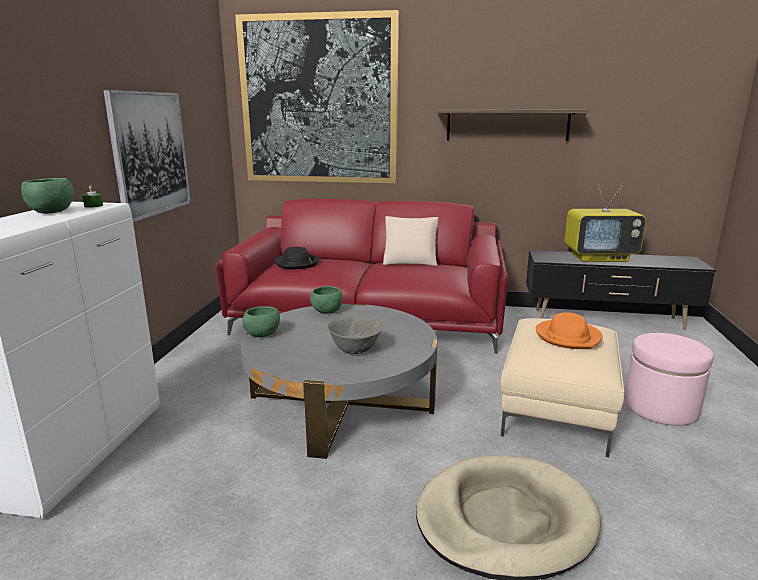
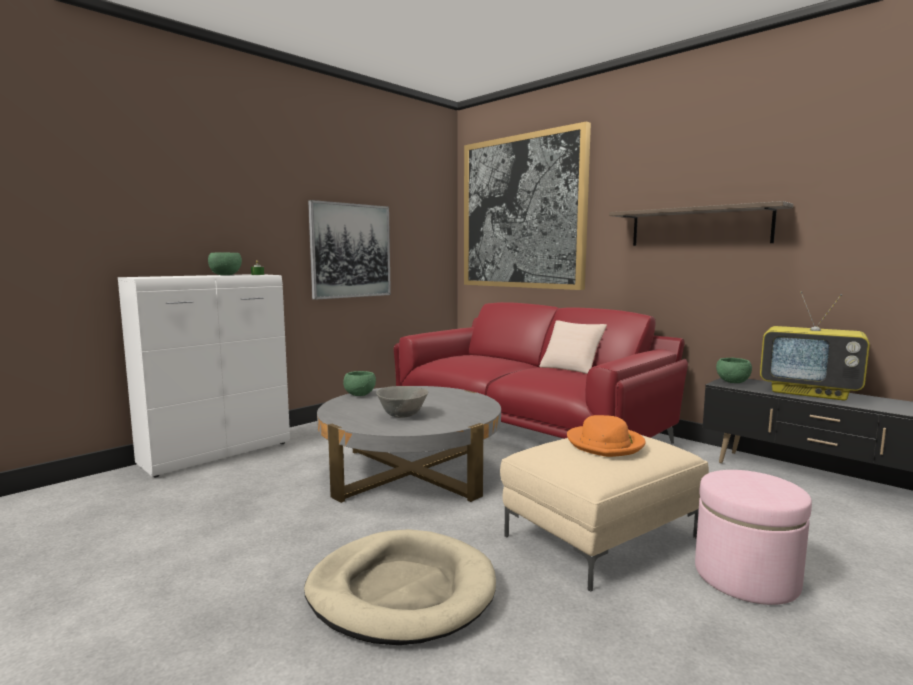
camera: 35 degrees right, 10 degrees down
(297, 263) = (466, 356): black hat -> none
(327, 311) = (435, 391): green bowl -> green bowl (733, 382)

